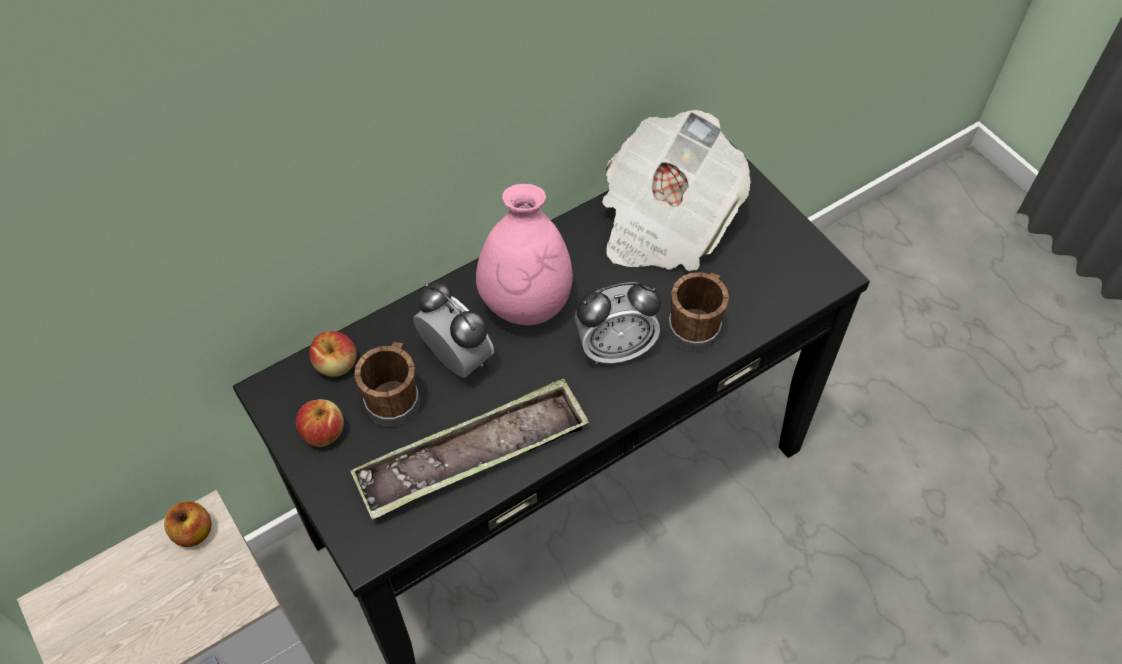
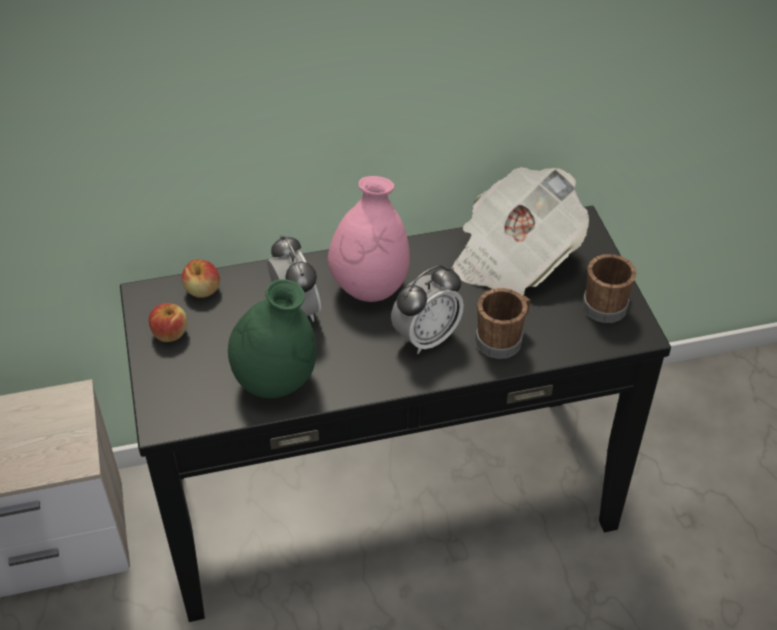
camera: 20 degrees right, 10 degrees down
(193, 532) = (61, 403): apple -> none
(394, 397) = (235, 324): brown mug -> brown mug (607, 303)
(473, 455) = (275, 381): tray -> green vase
(615, 348) = (426, 337): alarm clock -> alarm clock turned 45 degrees counterclockwise

